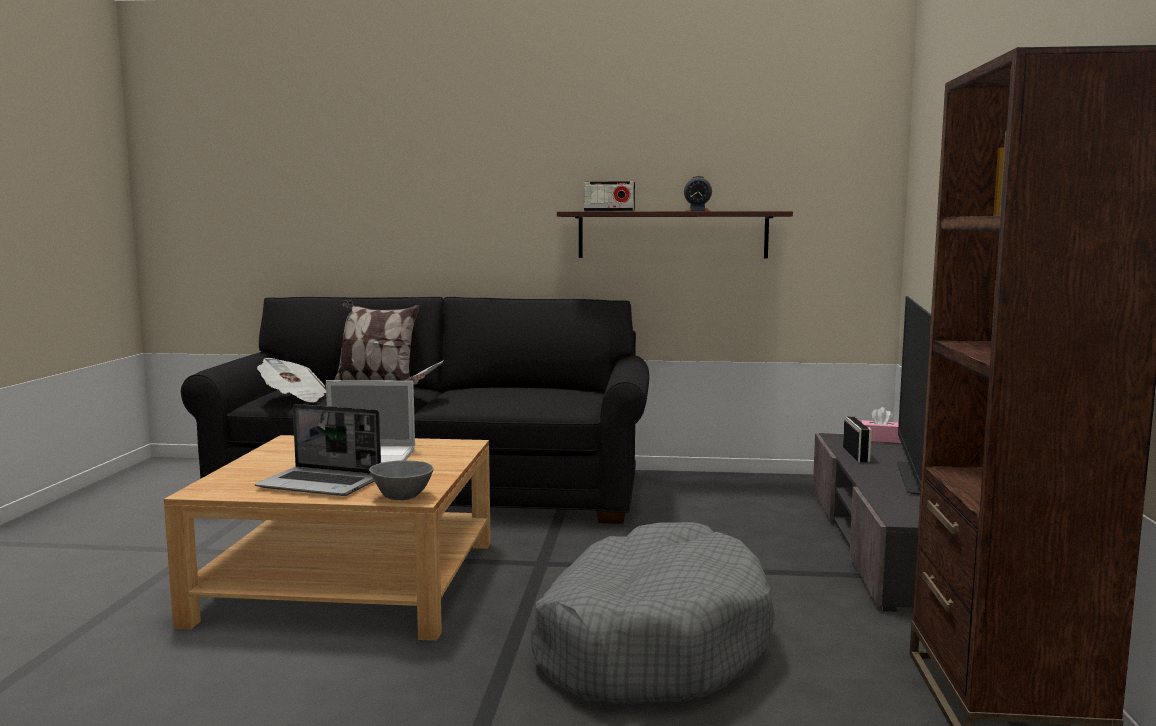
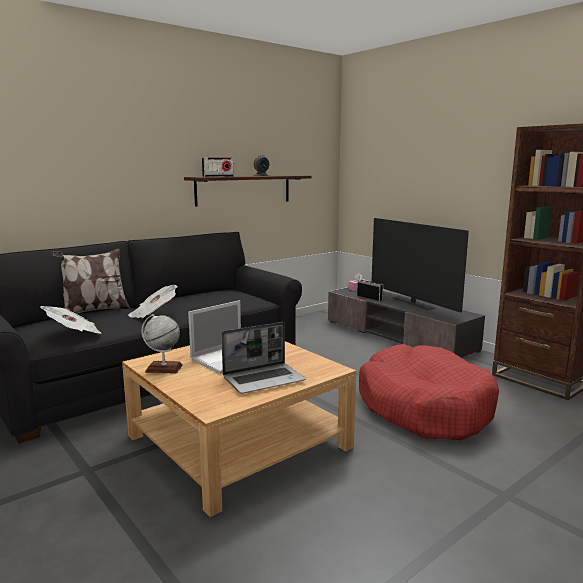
camera: 45 degrees left, 5 degrees up
(285, 449) = (163, 368): none -> globe
(402, 497) = (327, 371): grey bowl -> none
(650, 643) = (424, 407): grey dog bed -> red dog bed

